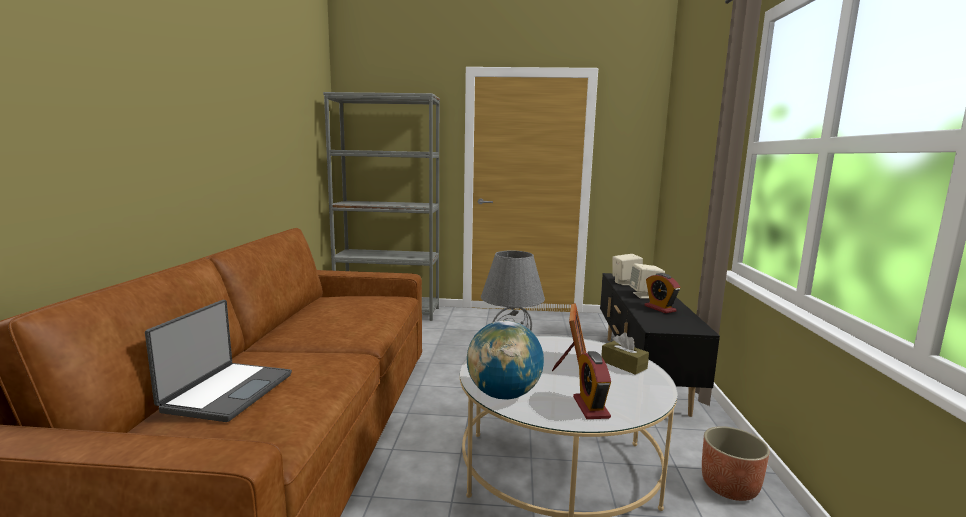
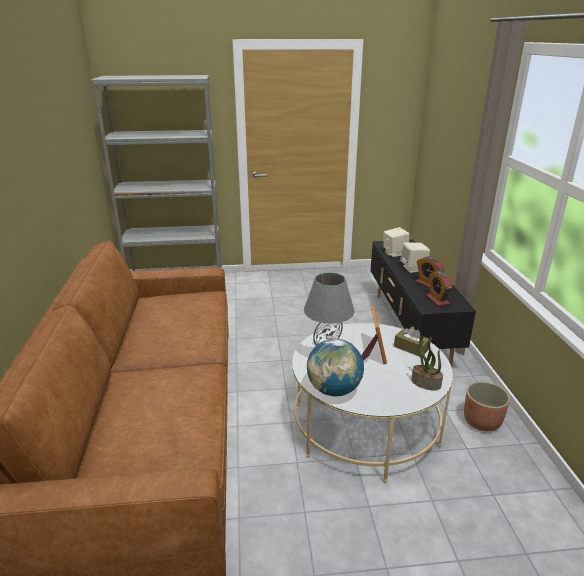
camera: 10 degrees left, 15 degrees up
(227, 392) = (134, 422): laptop -> none
(591, 407) = (397, 393): alarm clock -> alarm clock (437, 300)
(634, 401) = (425, 383): none -> potted plant

